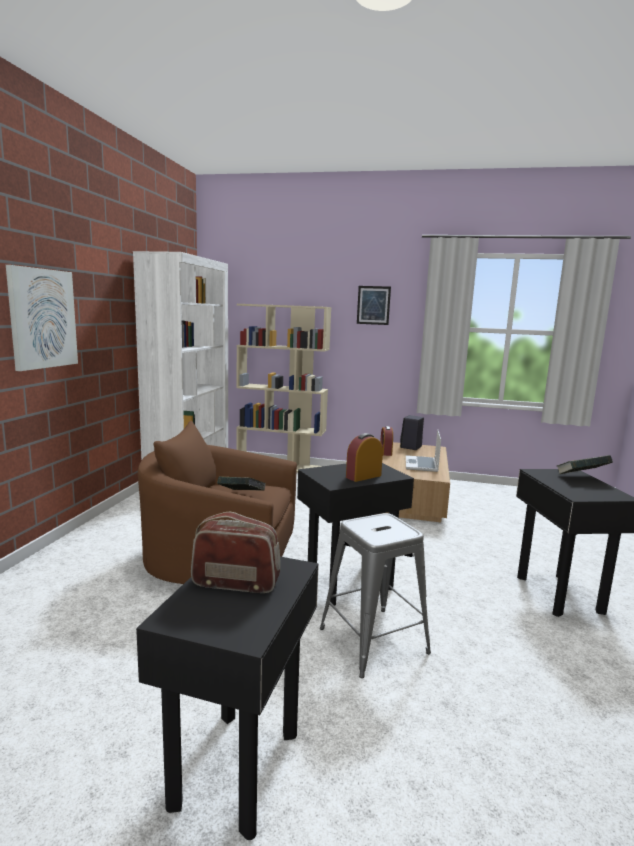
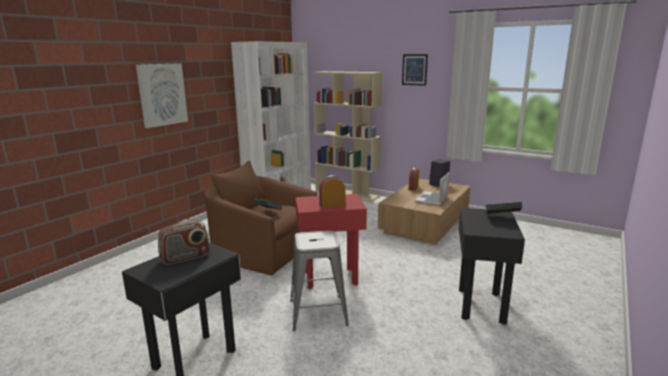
camera: 20 degrees right, 5 degrees up
(236, 582) = (185, 257): radio -> radio turned 120 degrees clockwise
(348, 583) = (330, 277): black side table -> red side table

